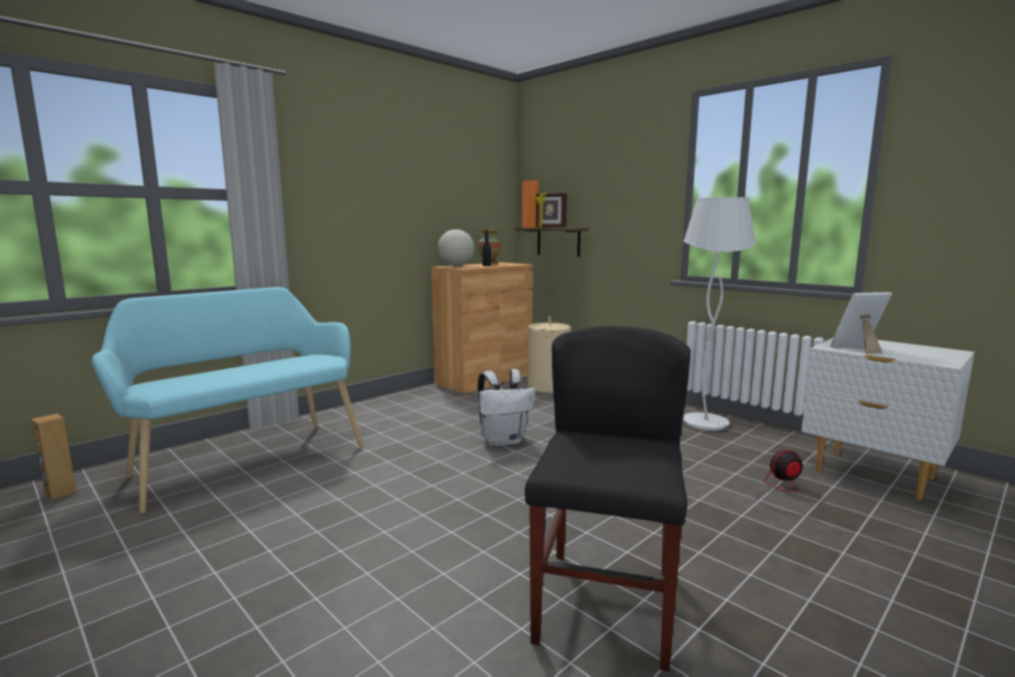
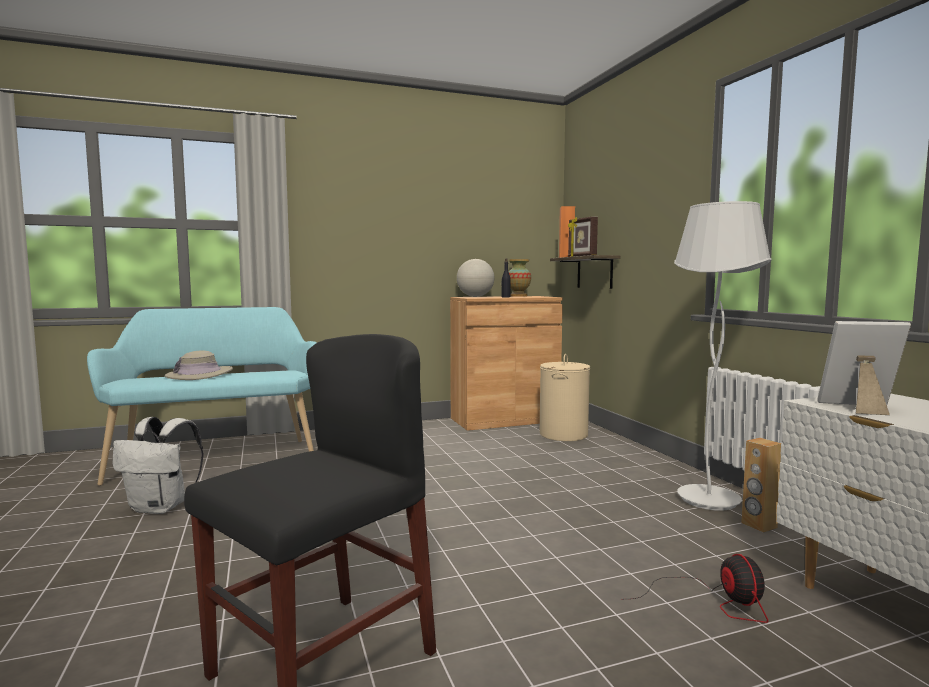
camera: 25 degrees right, 5 degrees down
(60, 493) = (77, 461): brown speaker -> brown speaker (758, 525)
(229, 371) = (199, 375): none -> beige hat
(503, 441) = (445, 479): white backpack -> white backpack (161, 507)
(782, 493) = (713, 602): fan -> fan turned 75 degrees clockwise

